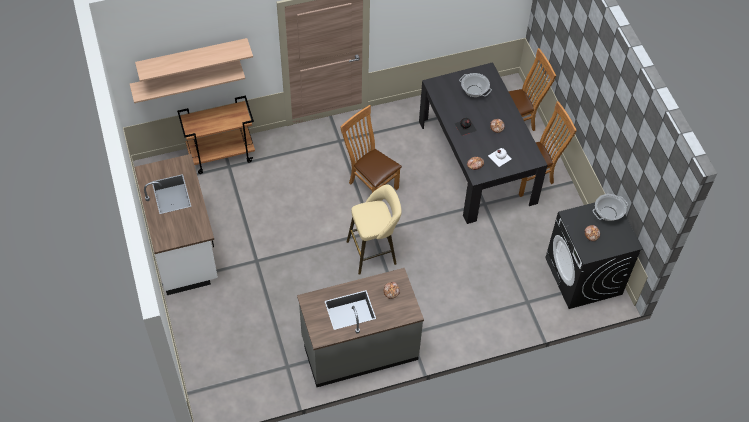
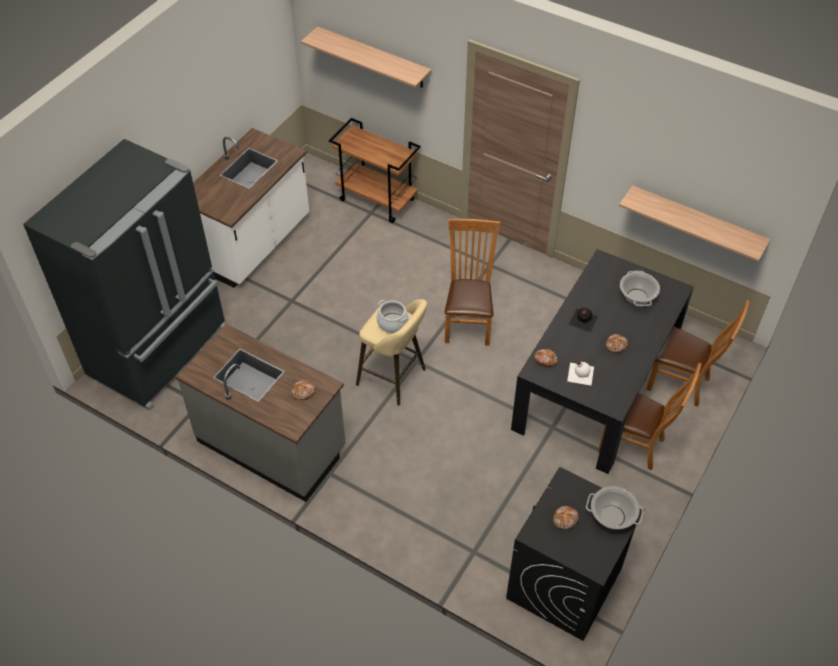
camera: 50 degrees right, 5 degrees down
(186, 78) = (364, 82): shelf -> shelf (697, 221)
(221, 361) = (161, 352): none -> black fridge
(374, 214) = (392, 323): none -> cooking pot

